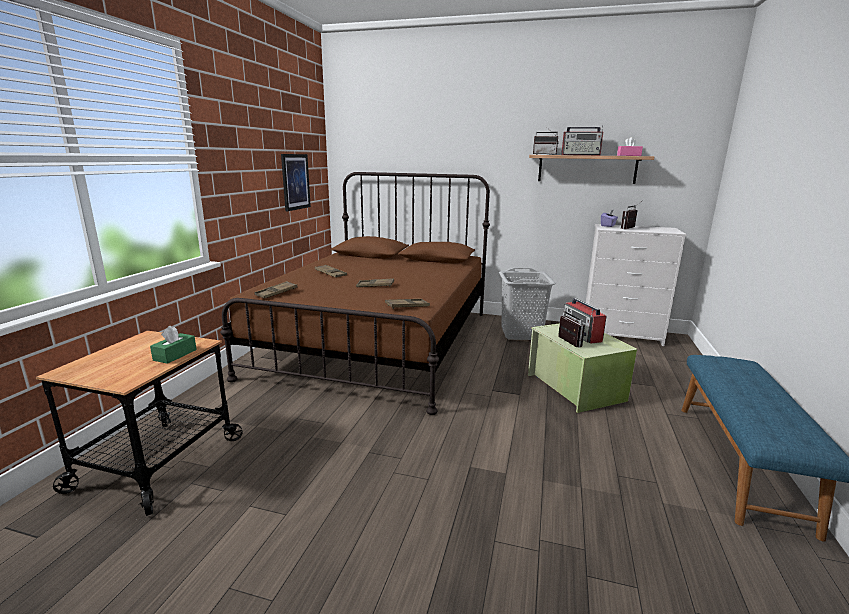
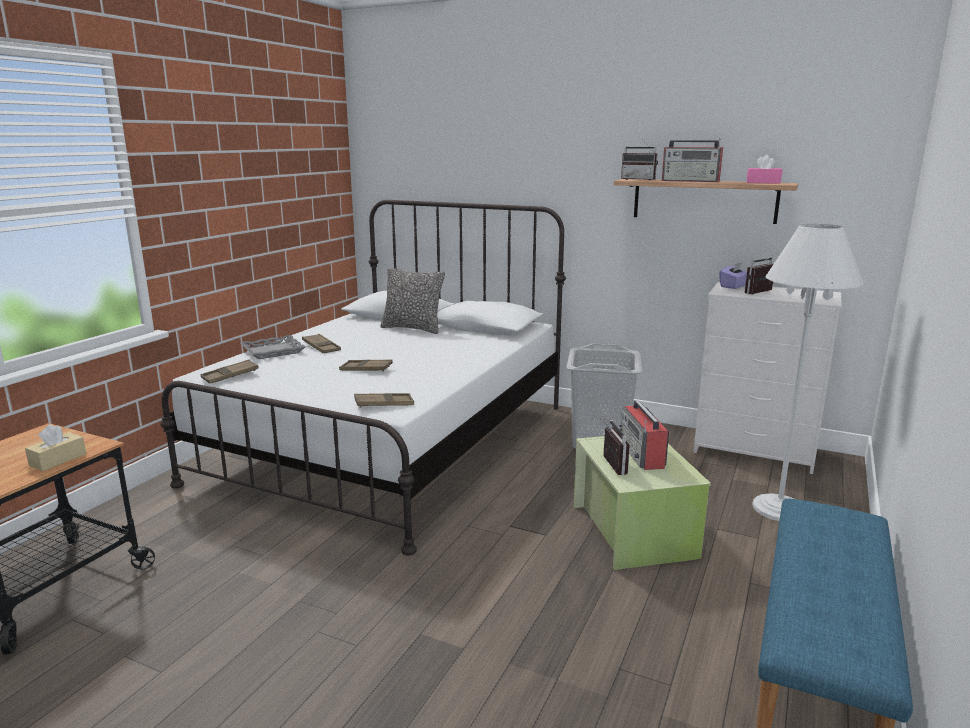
camera: 10 degrees right, 0 degrees up
(175, 355) = (58, 460): green tissue box -> beige tissue box
(295, 182) = (295, 217): picture -> none
(296, 277) = (273, 351): none -> grey tray
(379, 342) = (390, 442): brown bed -> white bed
(387, 261) = (413, 328): none -> pillow
(657, 368) = (779, 509): none -> white floor lamp

